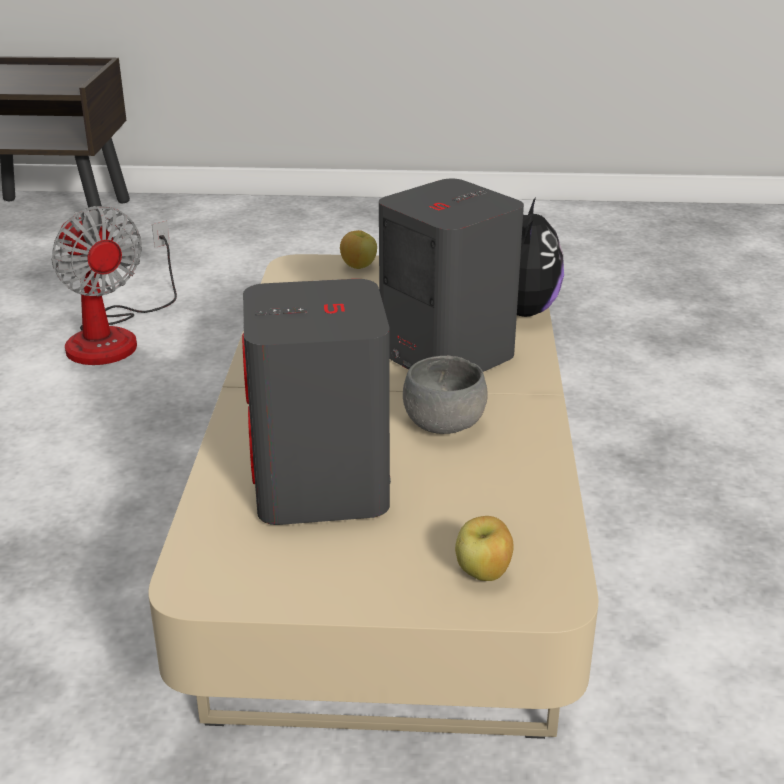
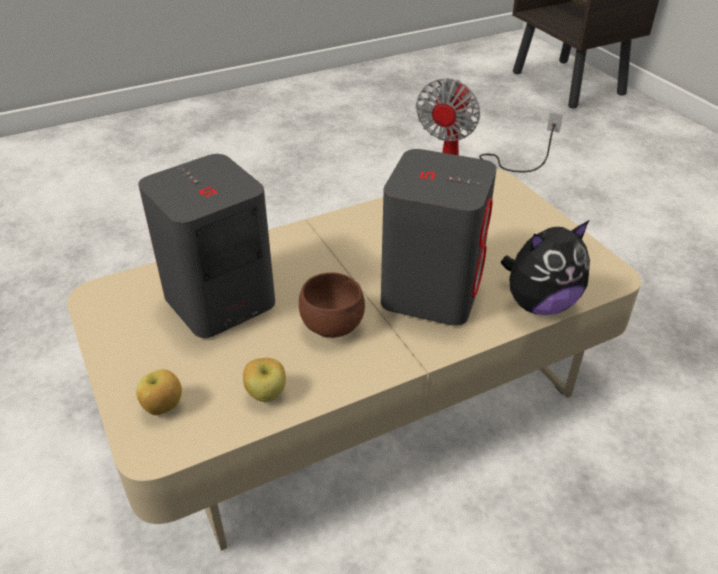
camera: 60 degrees right, 10 degrees up
(358, 267) = (521, 204): apple -> apple (266, 394)
(444, 424) = (332, 326): grey bowl -> brown bowl

